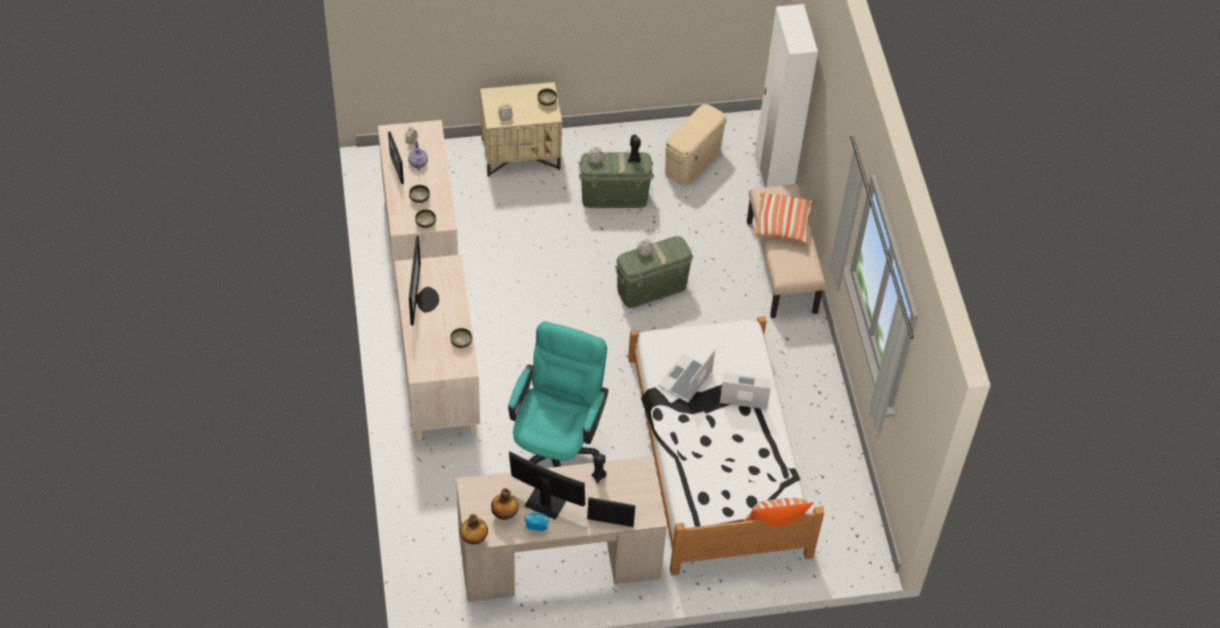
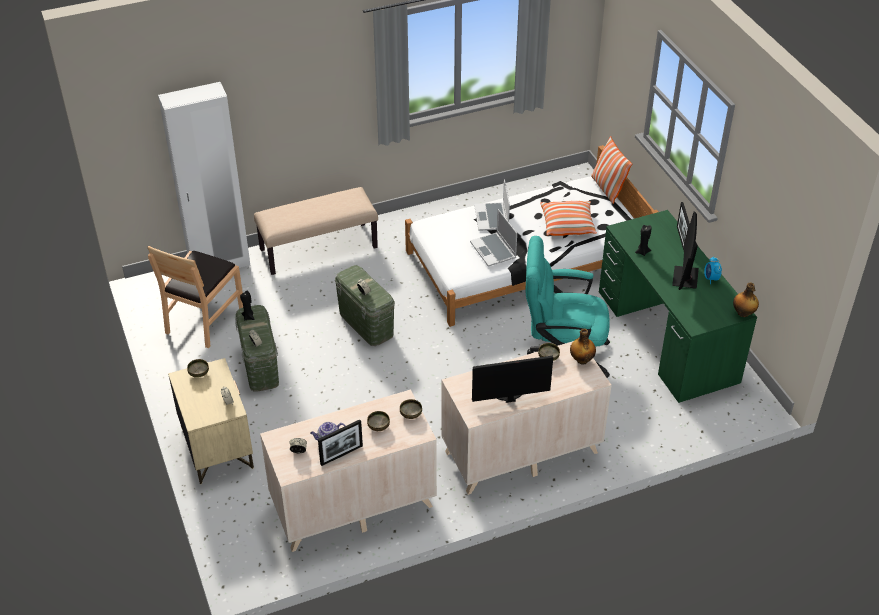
camera: 100 degrees left, 10 degrees down
(505, 514) = (709, 299): bottle -> bottle (581, 360)
(558, 554) = (666, 336): beige desk -> green desk
(685, 380) = (494, 250): laptop -> laptop turned 45 degrees clockwise
(692, 161) = (204, 319): beige storage box -> brown chair
(783, 224) = (308, 212): pillow -> pillow (567, 225)

